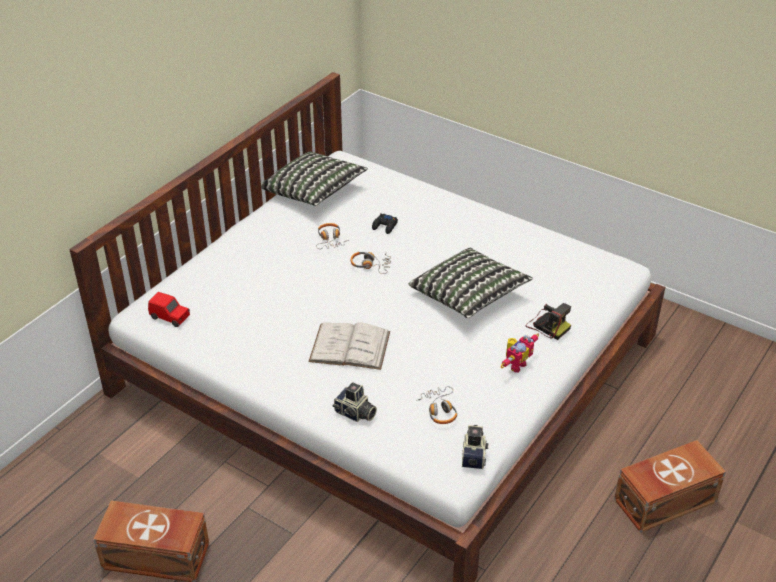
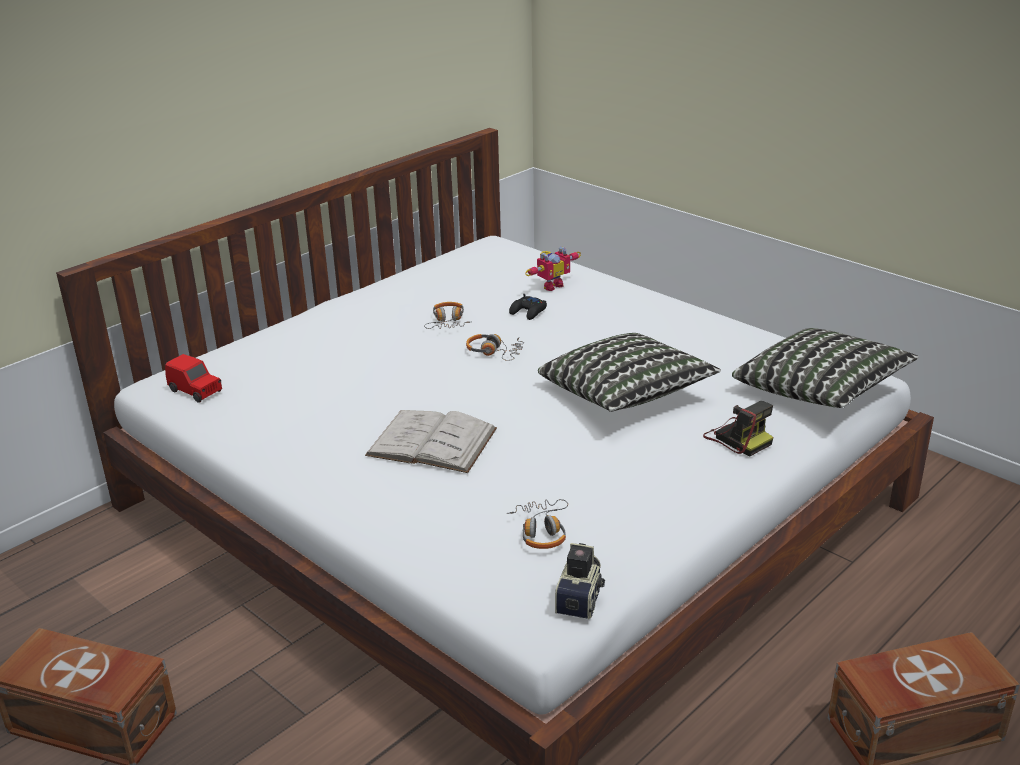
camera: 10 degrees right, 10 degrees down
(313, 192) = (444, 273): pillow -> pillow (820, 392)
(355, 413) = (410, 526): camera -> none
(515, 364) = (676, 483): toy robot -> toy robot (550, 285)

